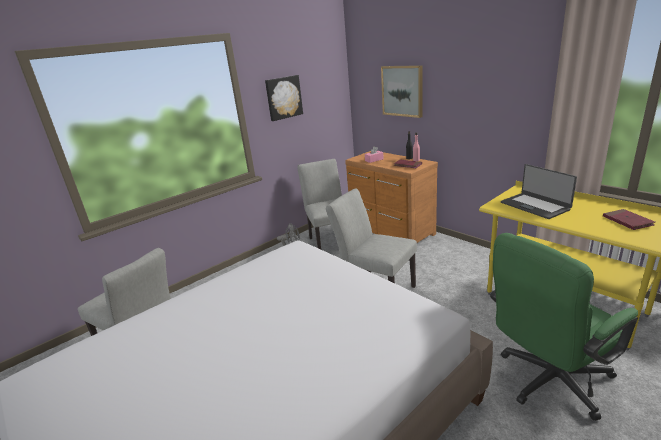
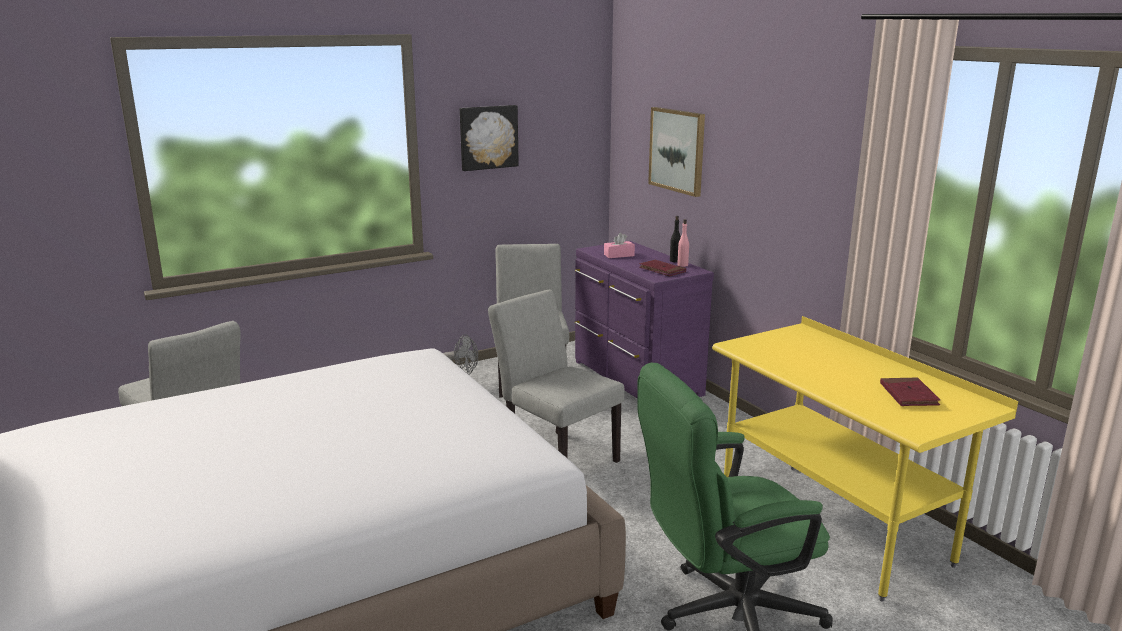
camera: 10 degrees right, 5 degrees down
(390, 231) = (635, 379): brown dresser -> purple dresser
(535, 206) = (797, 354): laptop -> none

